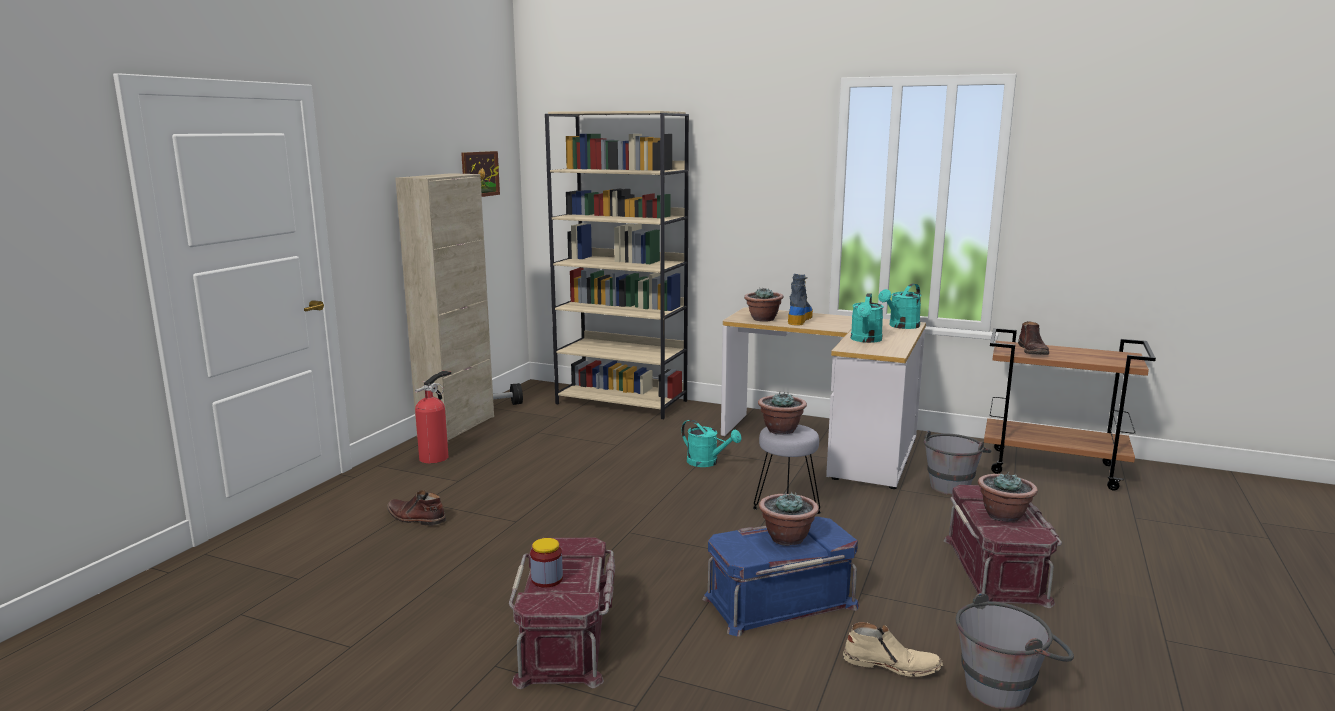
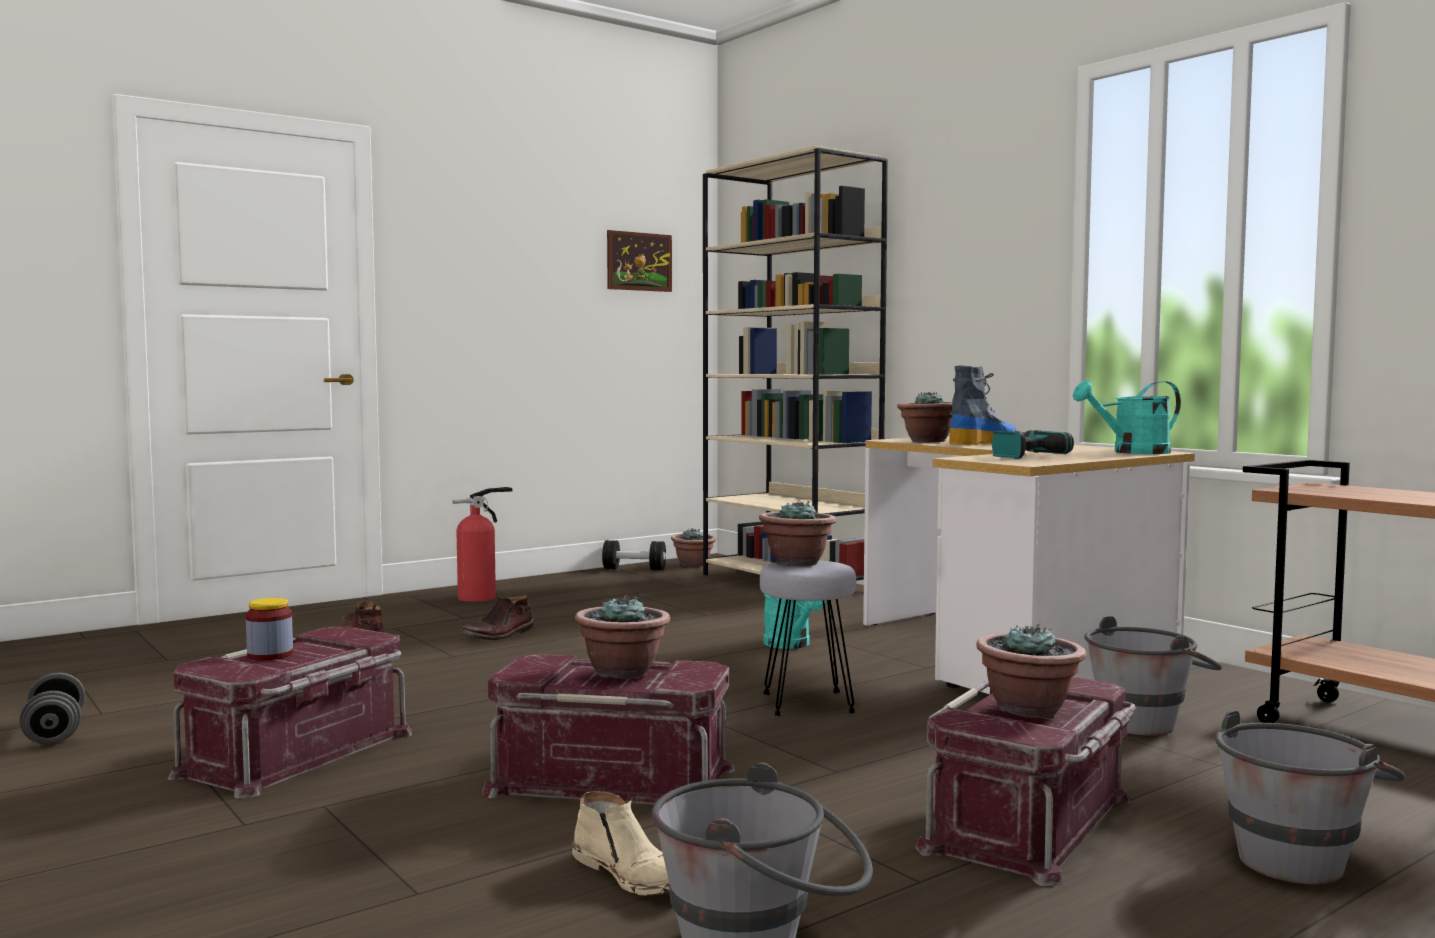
camera: 30 degrees right, 10 degrees down
(348, 676) = (55, 732): none -> grey dumbbell
(457, 426) = (552, 579): beige cabinet -> none
(533, 394) = (693, 565): none -> potted plant
(779, 601) = (613, 779): blue storage box -> red storage box
(866, 340) = (1022, 456): turquoise watering can -> power drill
(1033, 351) = (1349, 491): brown boot -> brown boot (498, 635)
(1107, 558) = (1299, 857): none -> grey bucket

